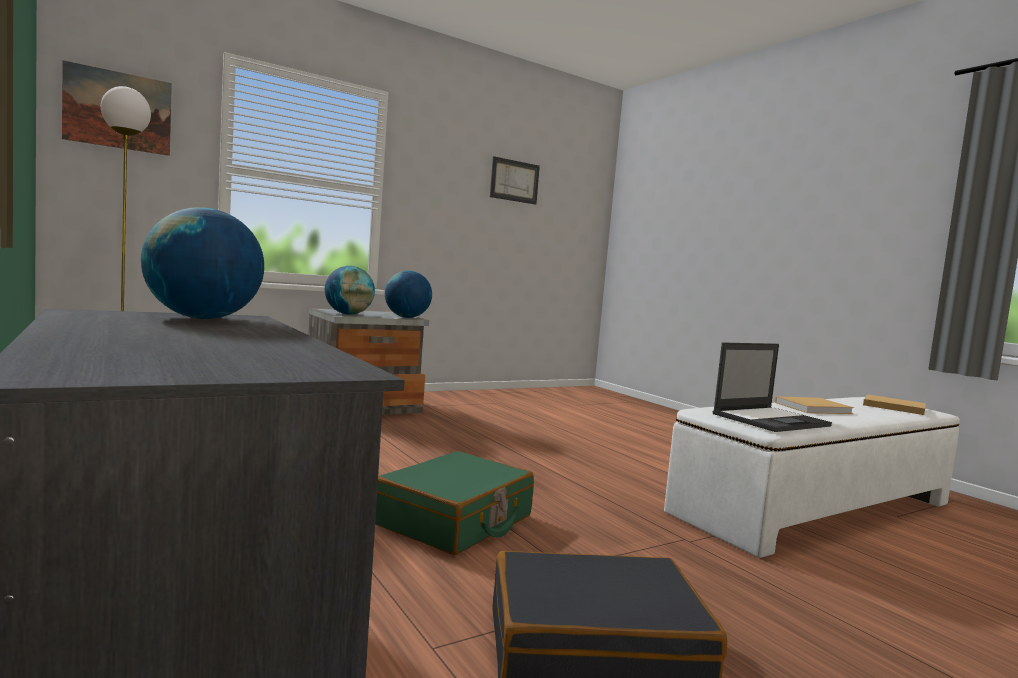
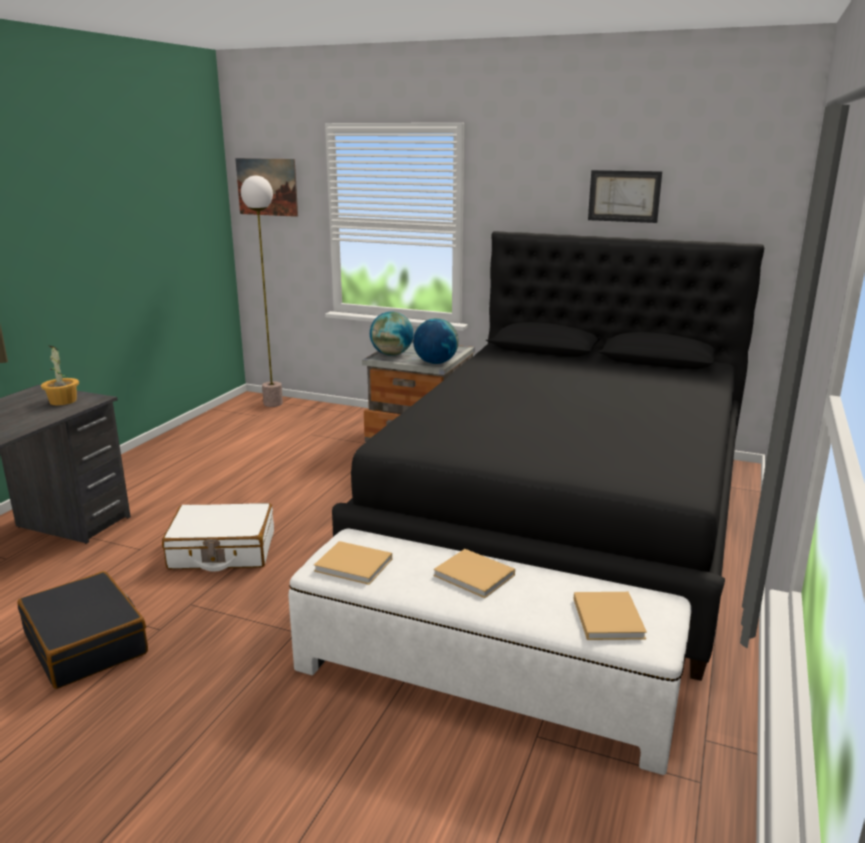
camera: 55 degrees right, 15 degrees up
(202, 318) = (62, 401): globe -> potted plant
(455, 521) = (222, 551): green suitcase -> white suitcase
(597, 425) = (567, 517): none -> black bed
(771, 420) = (355, 565): laptop -> beige book

